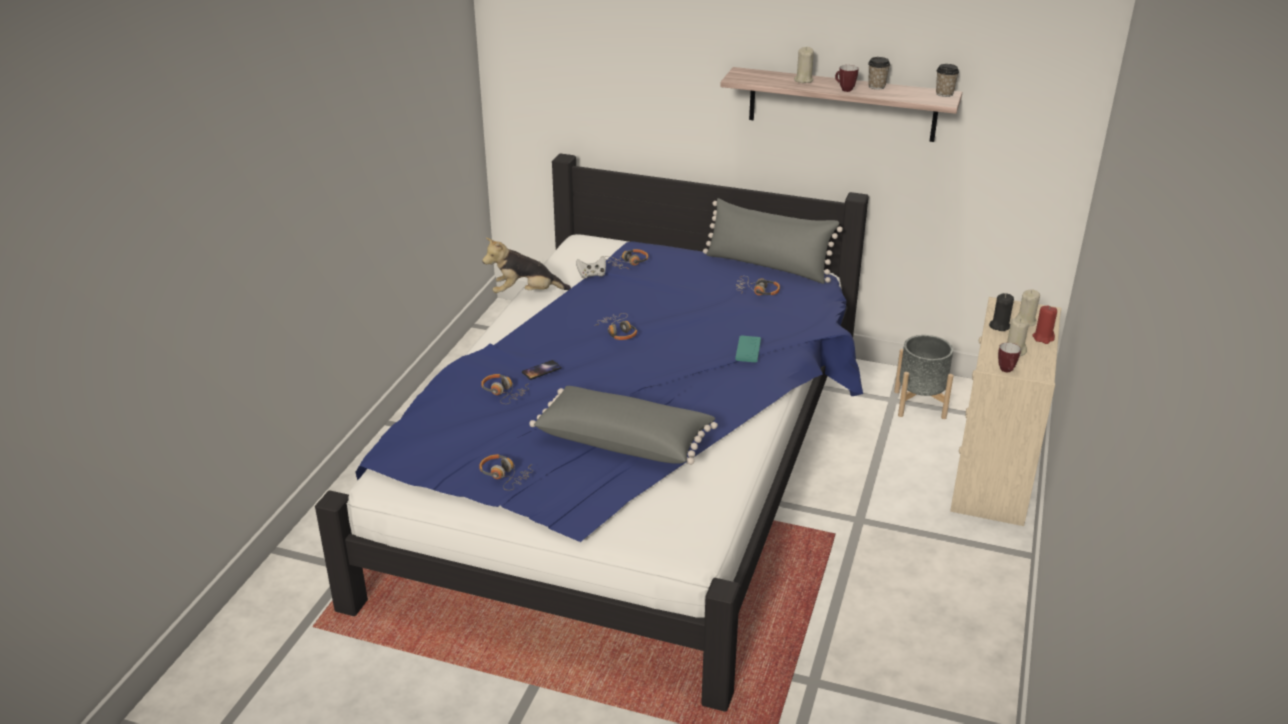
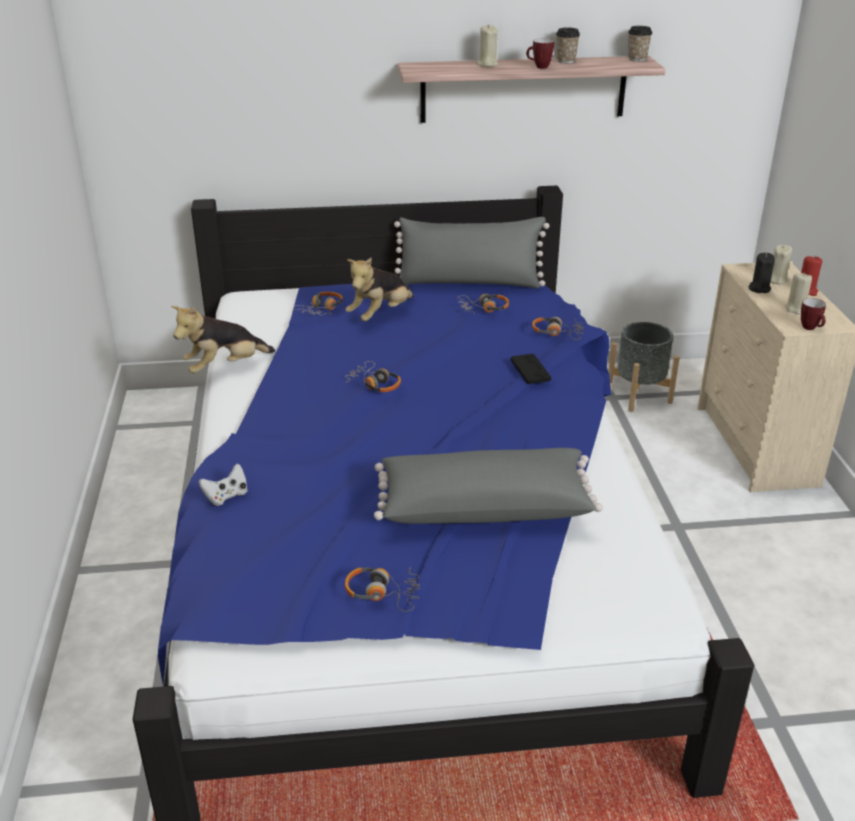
camera: 25 degrees left, 0 degrees up
(503, 393) = (296, 488): headphones -> headphones (557, 333)
(541, 370) = (321, 449): phone -> none
(592, 275) = (291, 330): white game controller -> white game controller (226, 496)
(671, 278) = (380, 315): none -> plush toy
(748, 350) = (530, 370): turquoise game controller -> black game controller

